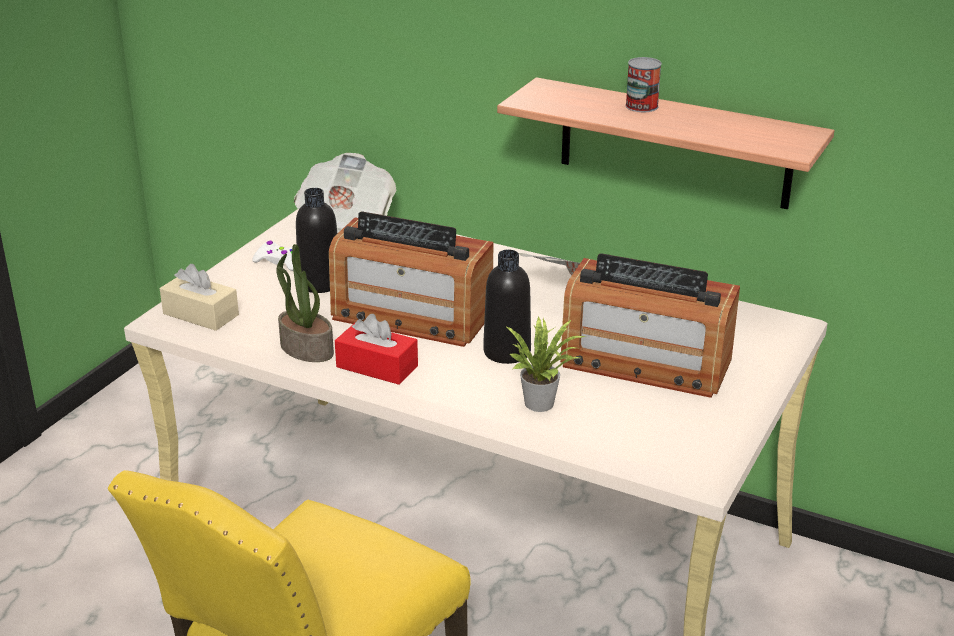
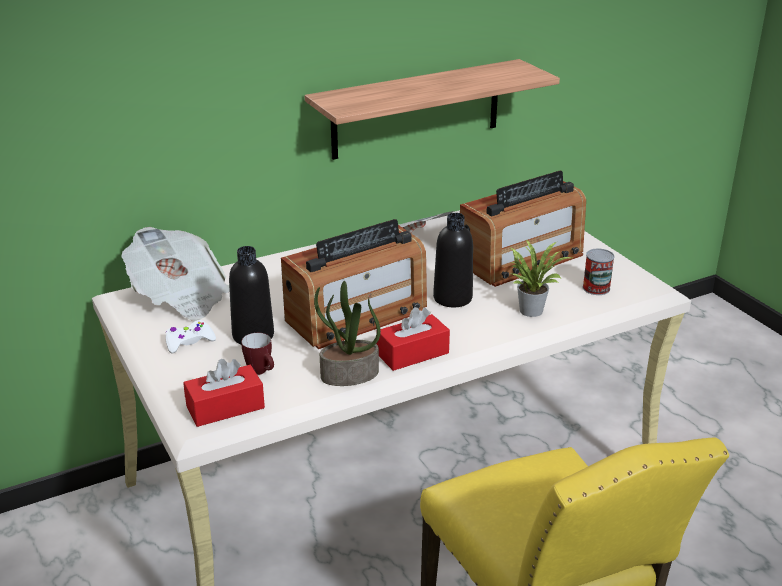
camera: 55 degrees left, 0 degrees up
(201, 314) = (225, 407): beige tissue box -> red tissue box
(267, 309) = (262, 372): none -> mug
(641, 106) = (410, 85): can -> can (596, 288)

